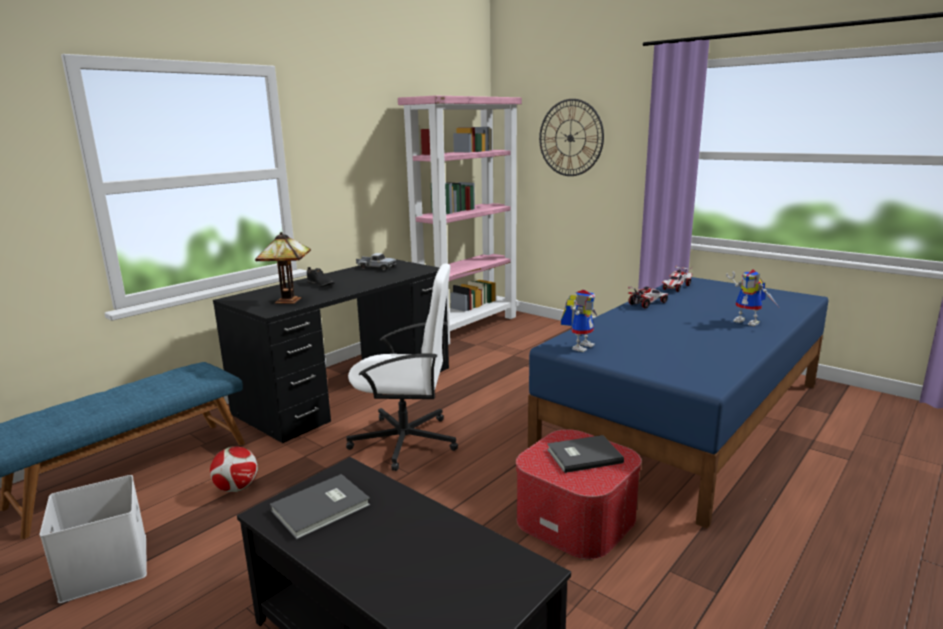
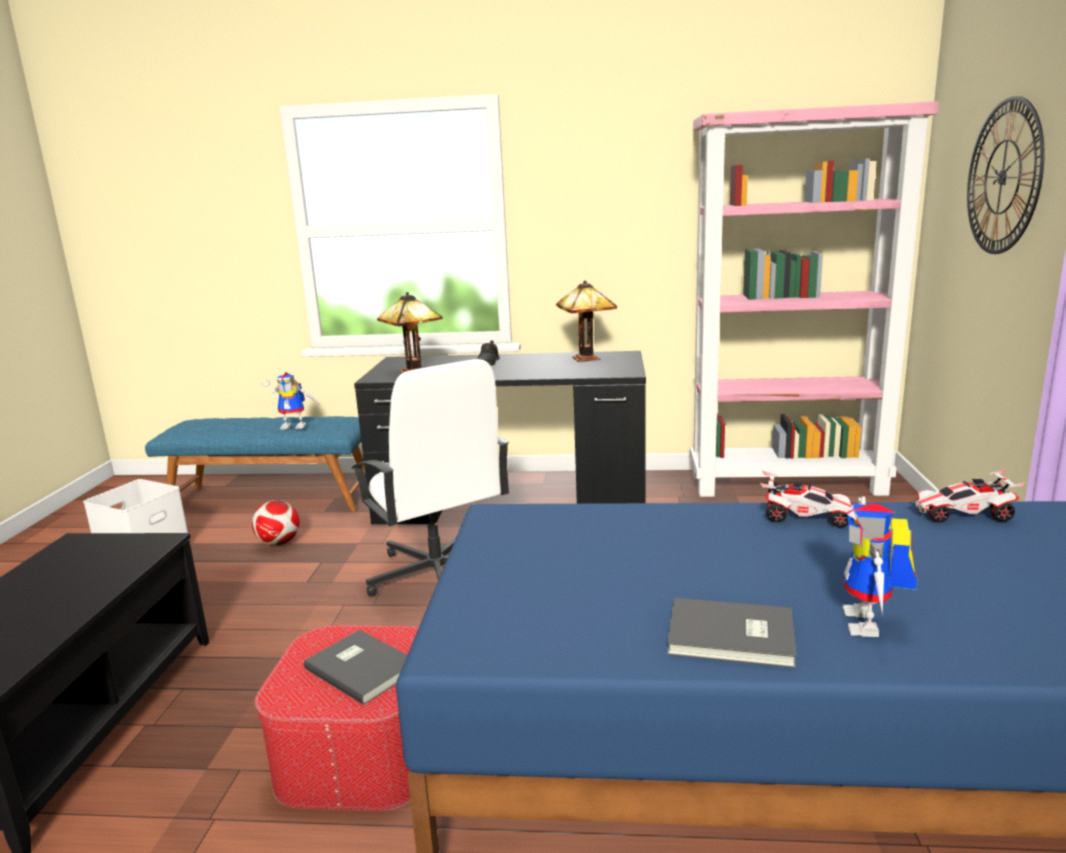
camera: 55 degrees right, 0 degrees up
(323, 508) = (83, 558): grey book -> grey book (732, 638)
(376, 267) = (587, 358): toy truck -> table lamp
(580, 346) = (515, 526): toy robot -> toy robot (296, 426)

